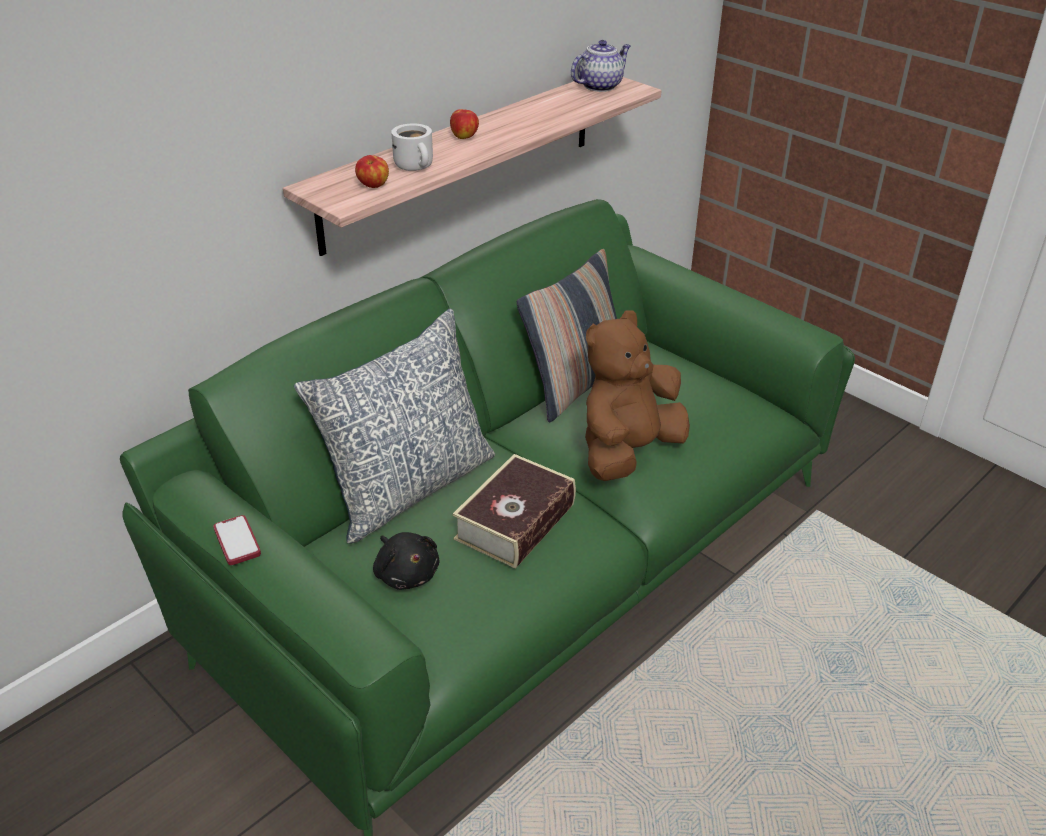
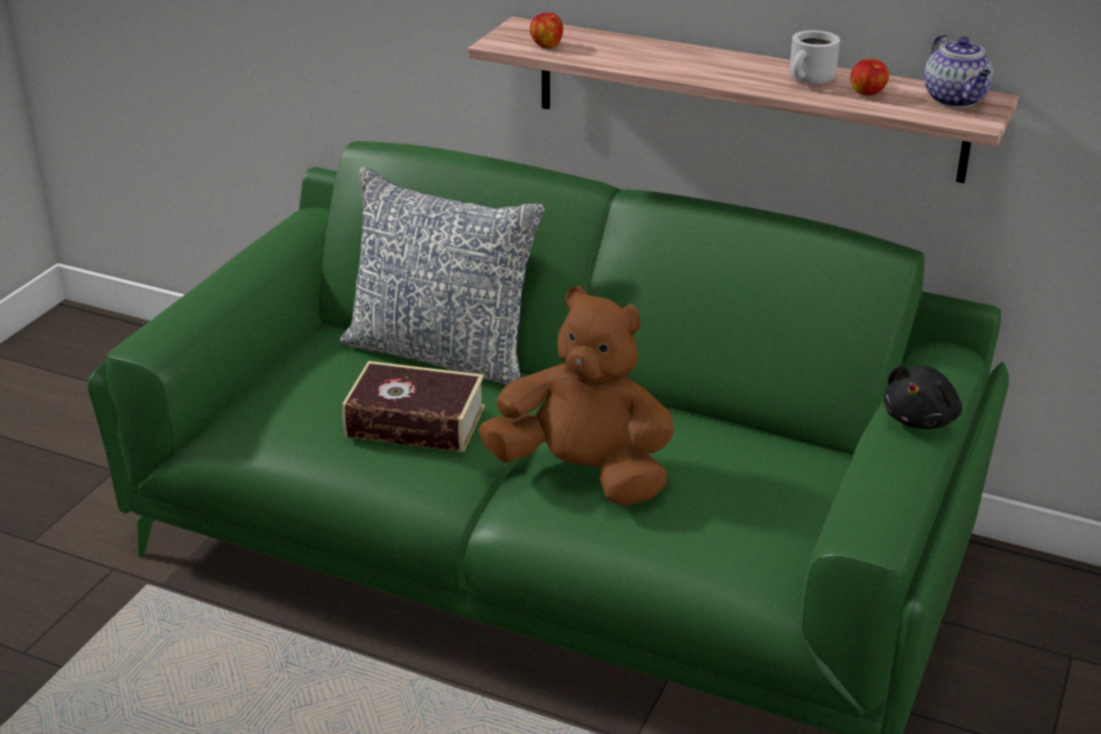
camera: 70 degrees right, 5 degrees down
(237, 541) = (249, 253): phone -> none
(406, 573) = (314, 380): black plush toy -> black plush toy (921, 419)
(416, 166) = (609, 54): white mug -> white mug (811, 80)
(464, 137) = (708, 60): apple -> apple (867, 94)
(576, 385) = (696, 416): pillow -> none
(600, 86) = (956, 100): teapot -> teapot turned 45 degrees clockwise

